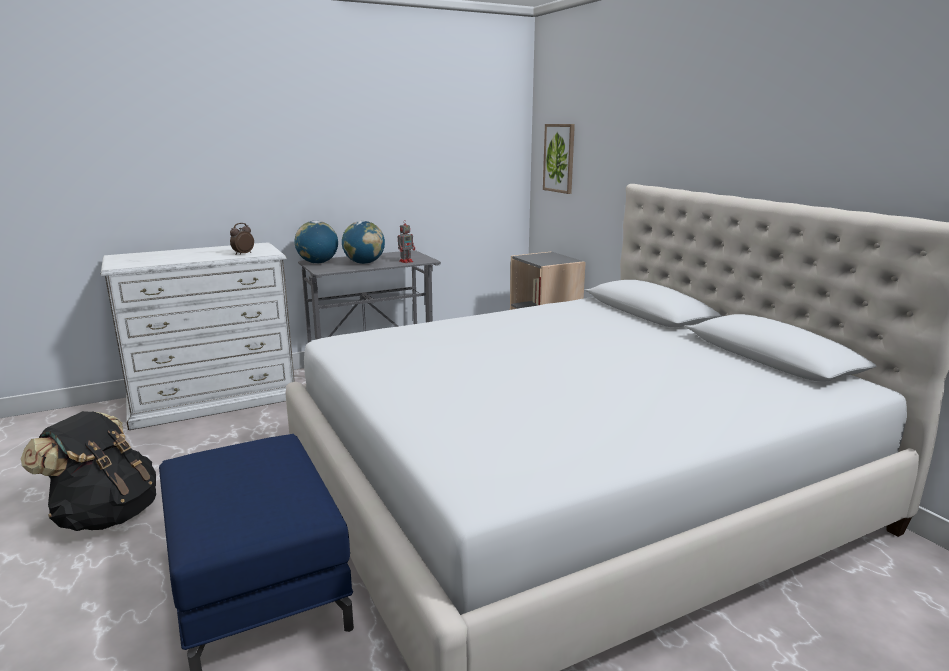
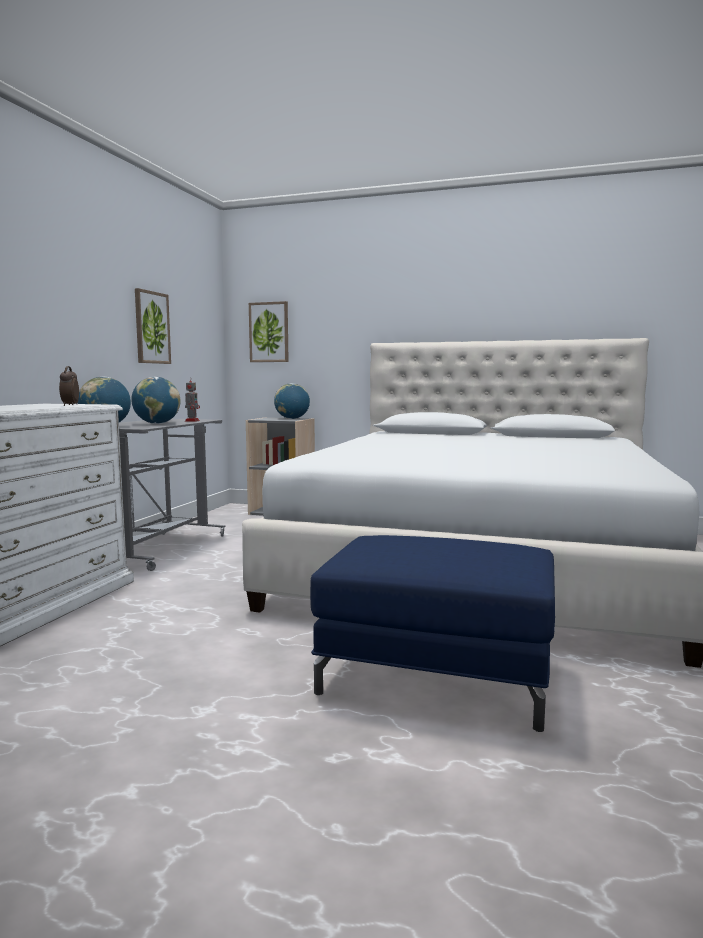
camera: 45 degrees left, 10 degrees down
(106, 516) = (159, 713): black backpack -> none
(409, 163) = (151, 327): none -> picture
(557, 260) = (292, 419): none -> globe

